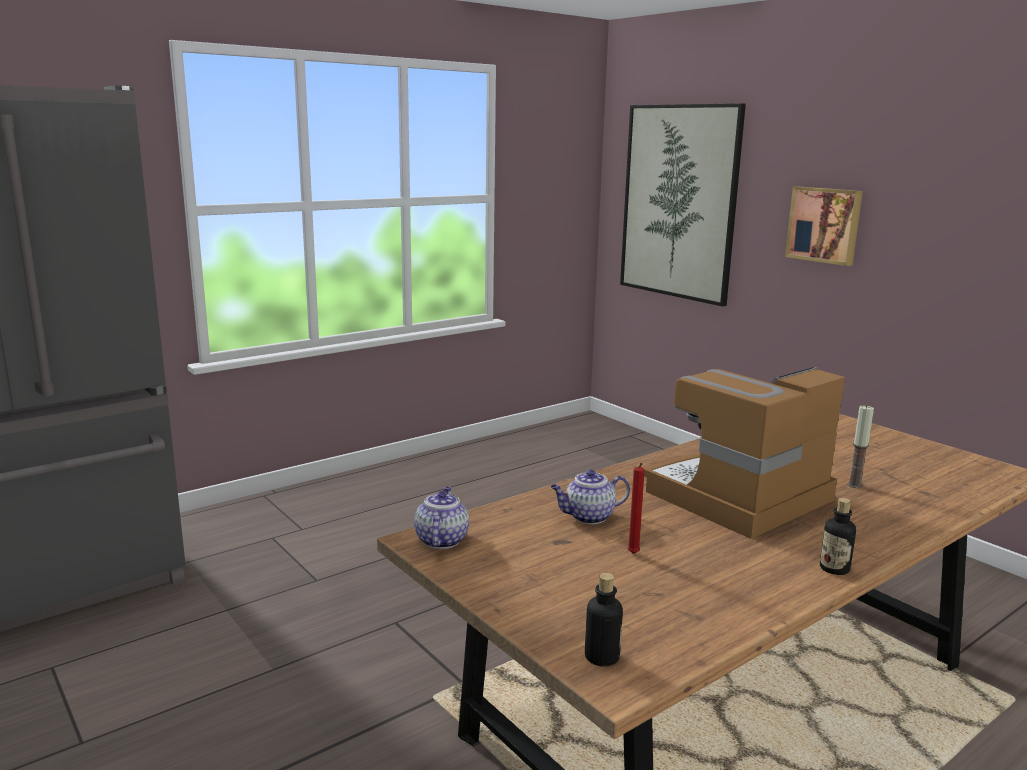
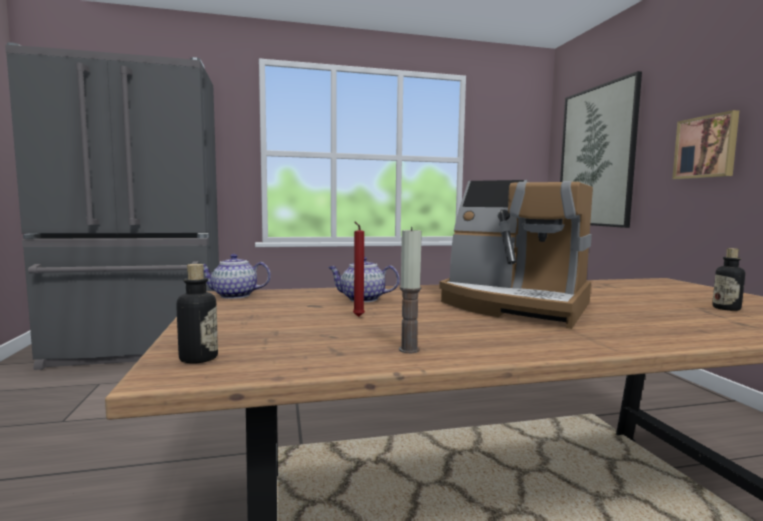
camera: 25 degrees right, 10 degrees down
(441, 540) = (234, 296): teapot -> teapot turned 120 degrees counterclockwise
(739, 497) = (515, 305): coffee machine -> coffee machine turned 135 degrees counterclockwise
(834, 568) = (548, 349): bottle -> bottle (726, 308)
(854, 485) = (654, 311): candle -> candle (409, 350)

